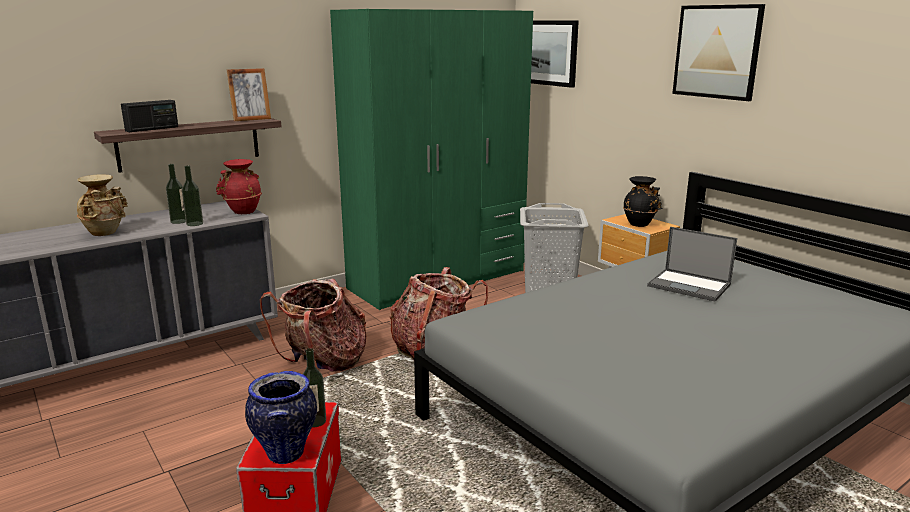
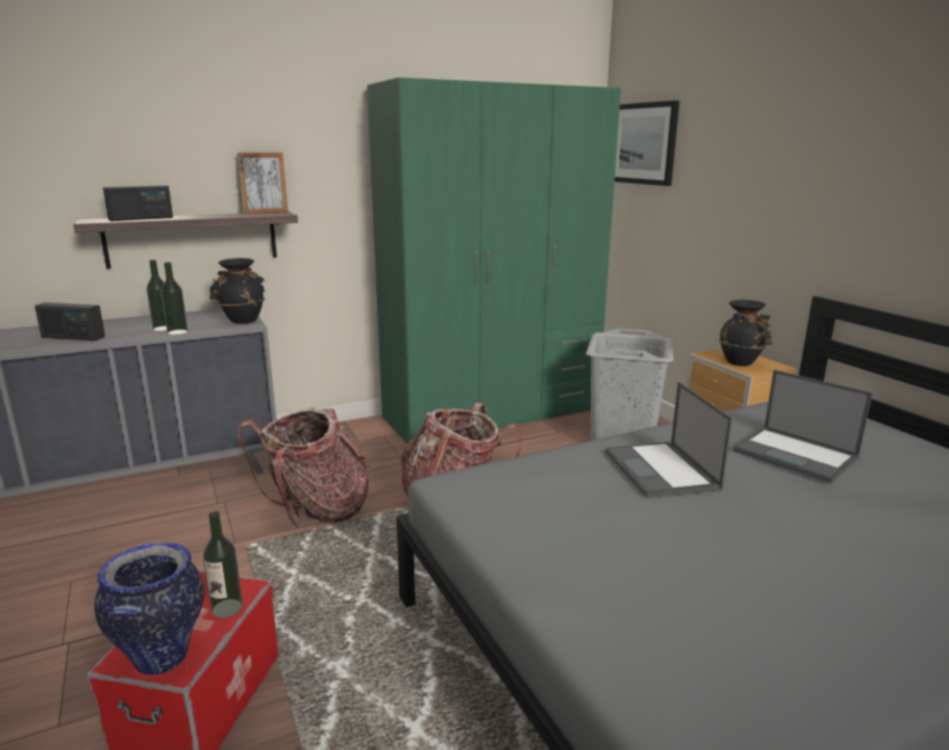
camera: 10 degrees right, 0 degrees up
(106, 233) = (73, 337): beige vase -> radio
(243, 211) = (242, 320): red vase -> black vase
(603, 302) = (662, 470): none -> laptop
(717, 52) = (861, 131): picture -> none

